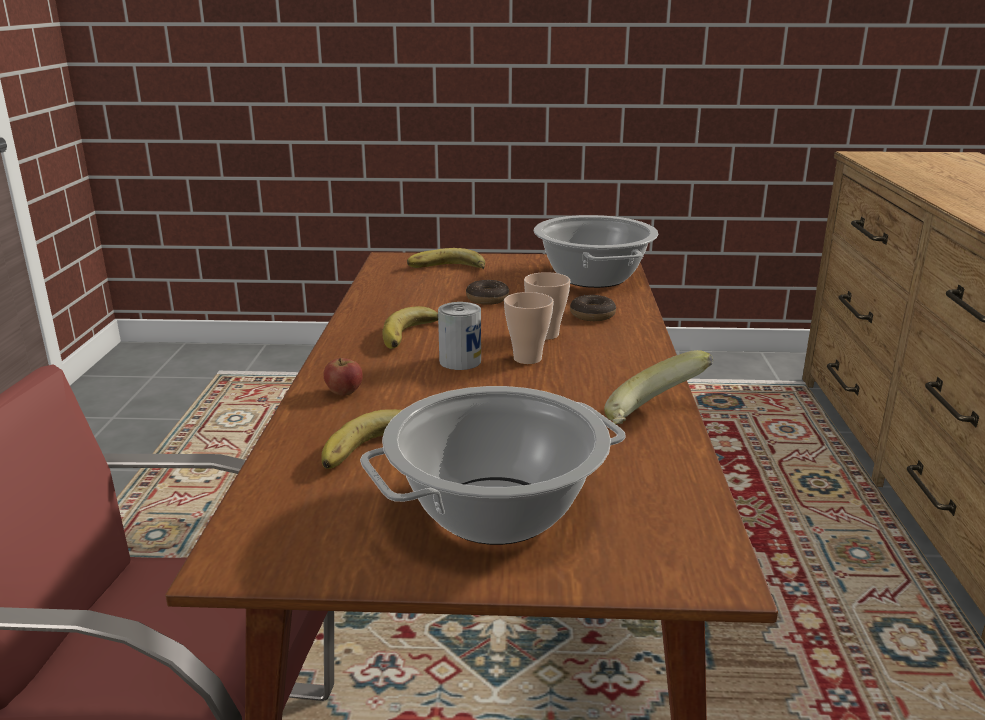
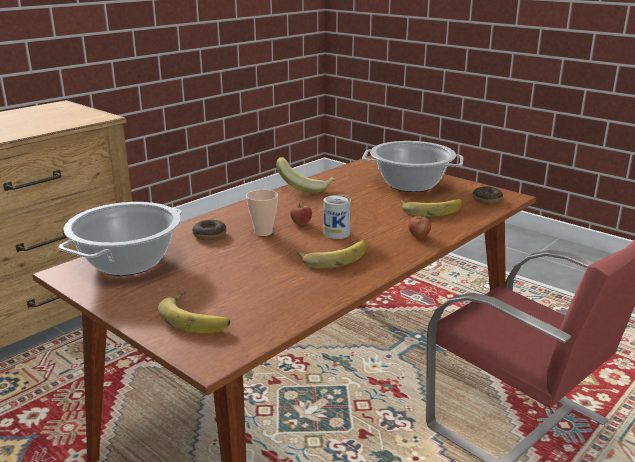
camera: 140 degrees left, 0 degrees up
(487, 299) = (237, 270): donut -> donut (487, 200)
(527, 359) = (301, 223): cup -> apple

